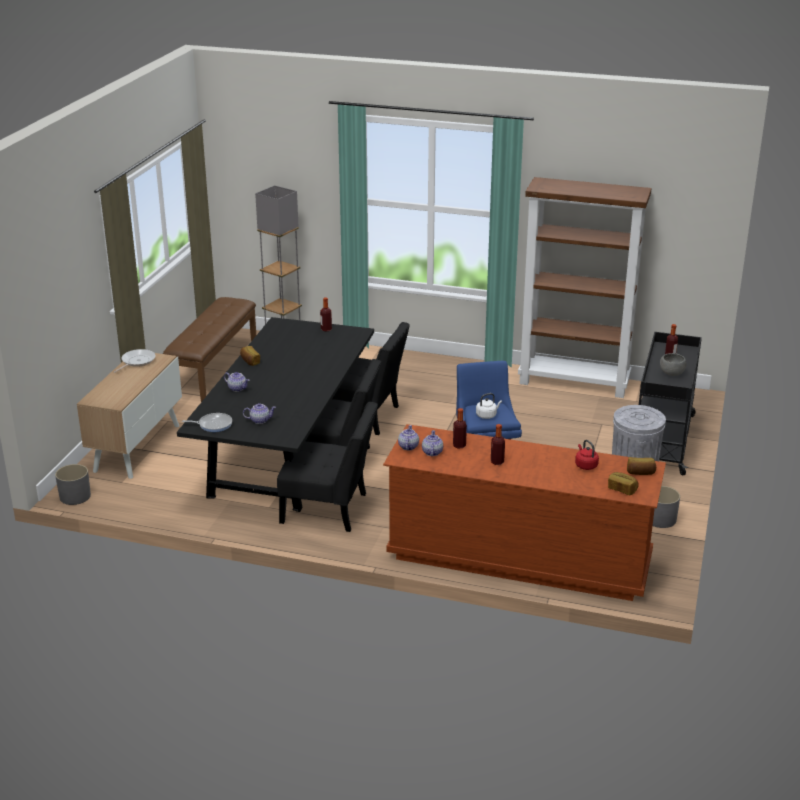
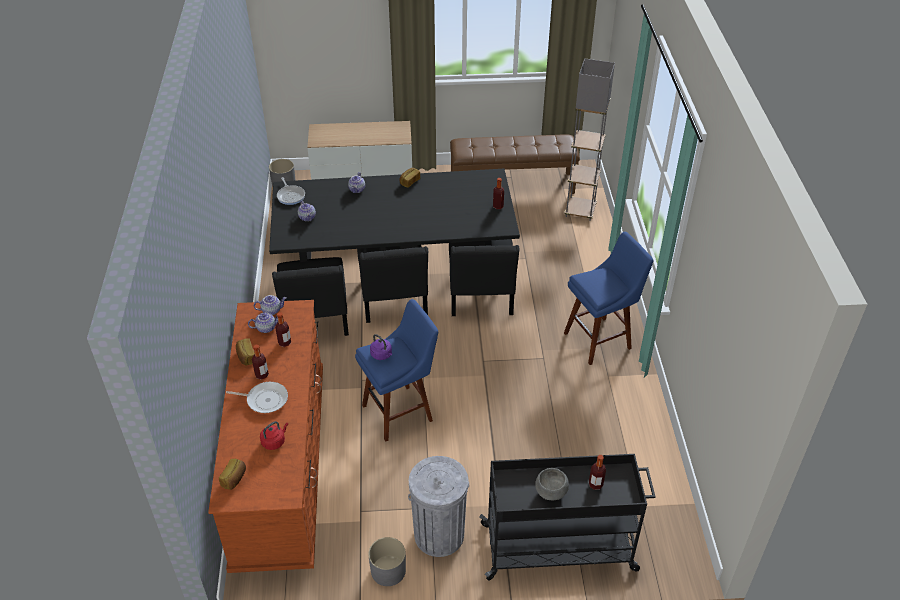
camera: 70 degrees right, 15 degrees up
(137, 361) = (390, 128): frying pan -> frying pan (265, 399)
(454, 376) = (600, 339): none -> blue stool
(487, 415) = (382, 355): white kettle -> purple kettle
(574, 383) = (648, 441): brown bookcase -> none
(640, 473) = (272, 489): bread -> bread (246, 357)

